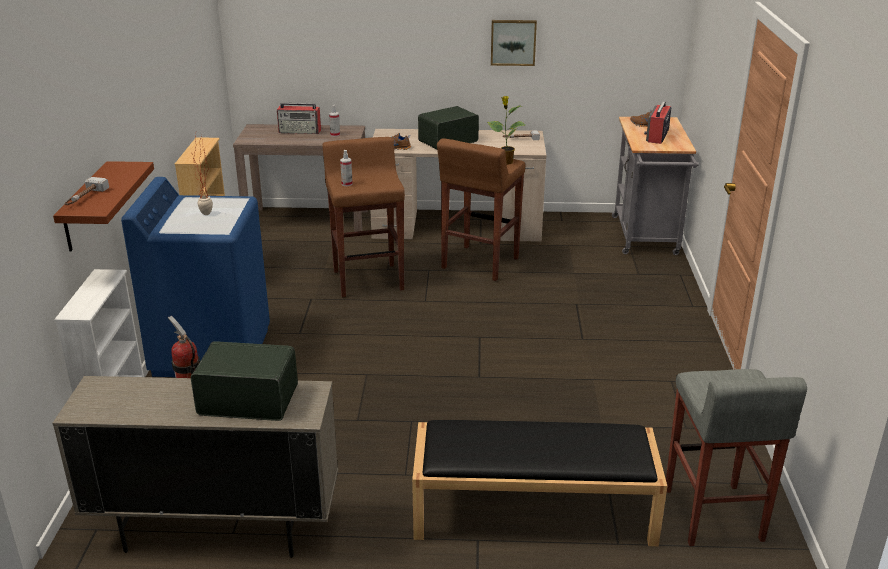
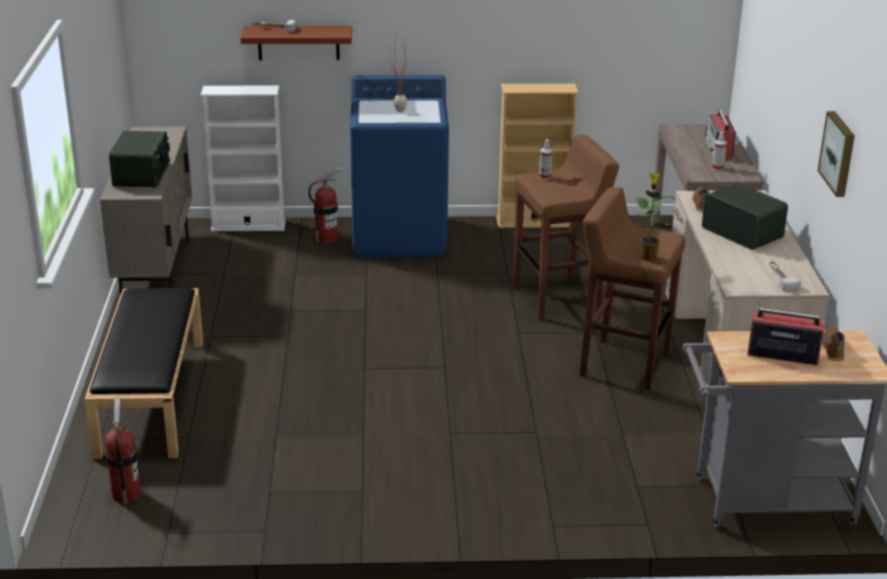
camera: 85 degrees right, 0 degrees up
(712, 515) = (126, 493): grey stool -> fire extinguisher

